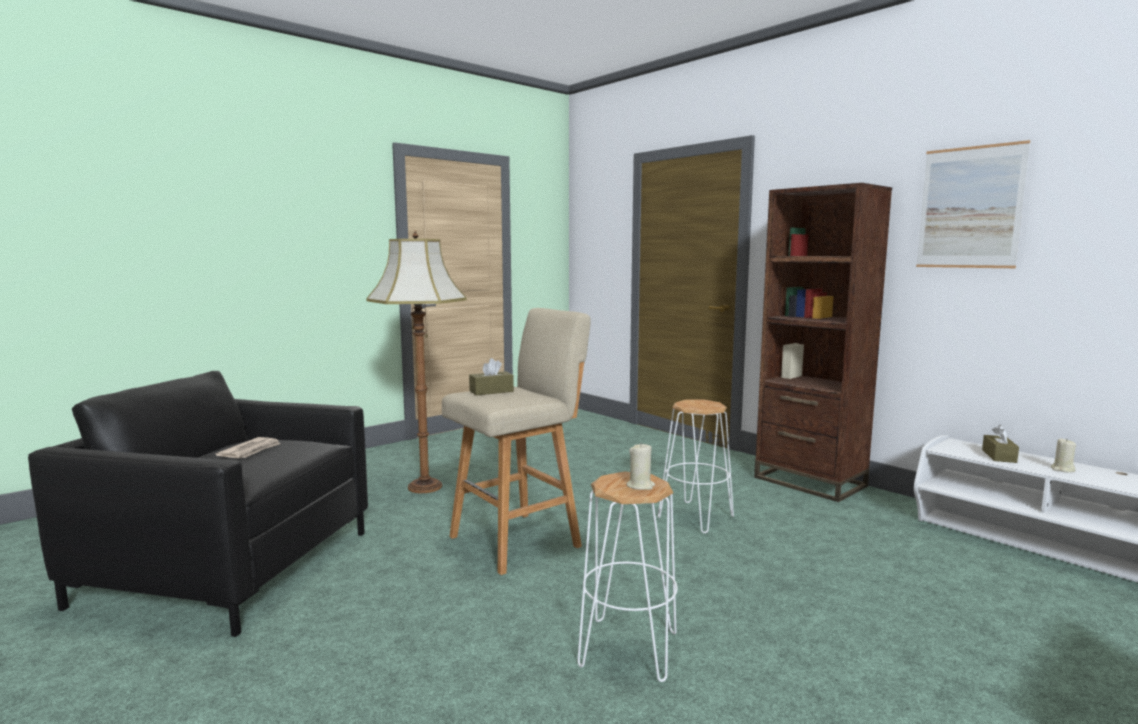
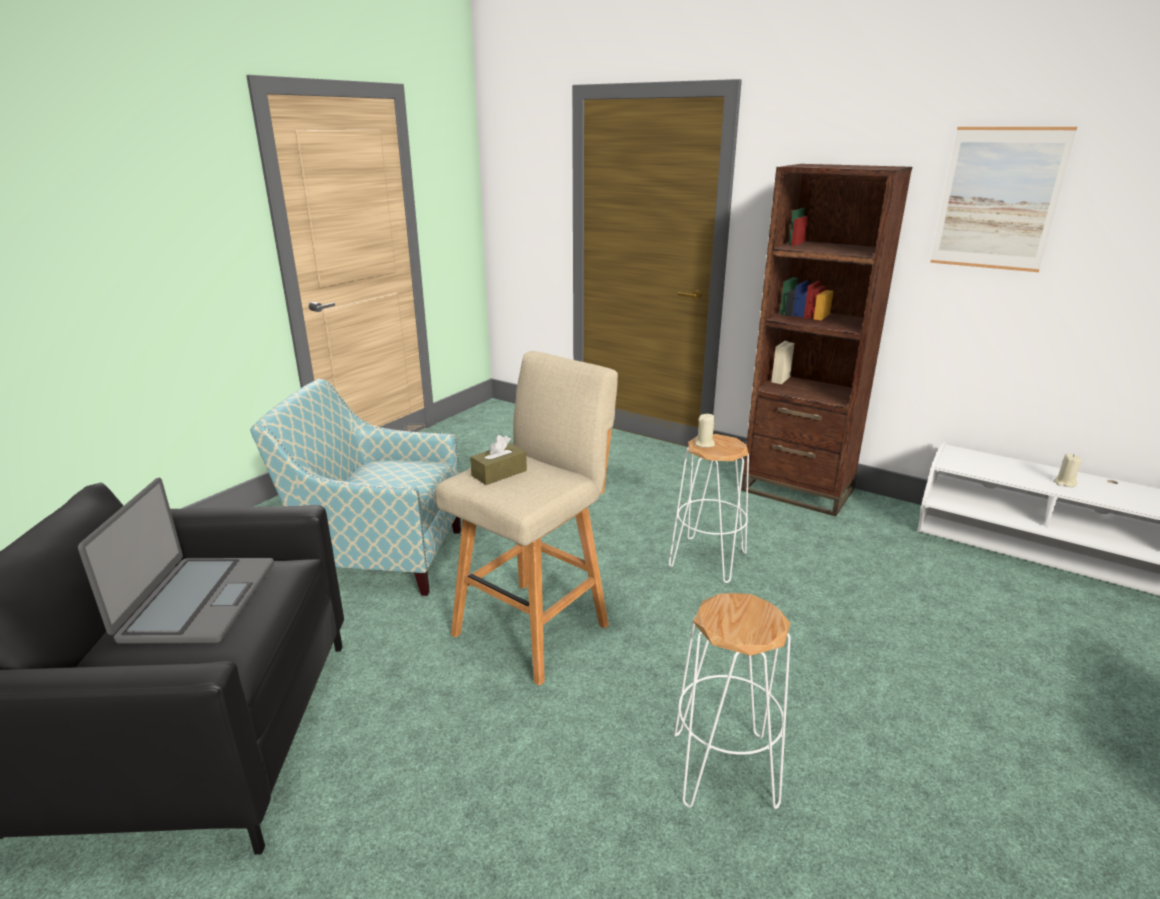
camera: 15 degrees left, 15 degrees up
(251, 451) = (197, 601): newspaper -> laptop
(423, 487) = (379, 556): floor lamp -> armchair
(640, 486) = (755, 621): beige candle -> beige candle (704, 444)
(999, 456) = (1002, 469): brown tissue box -> none

